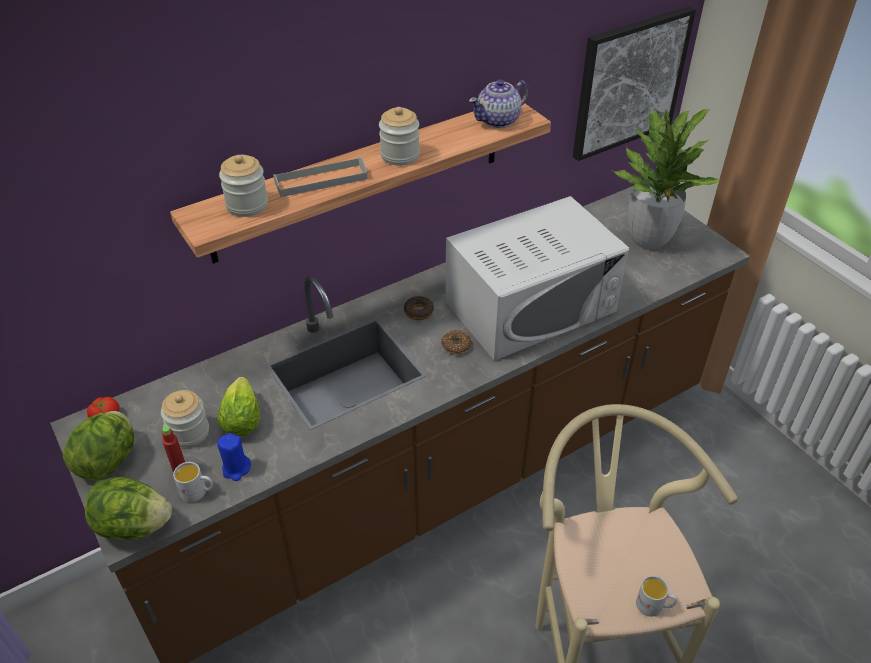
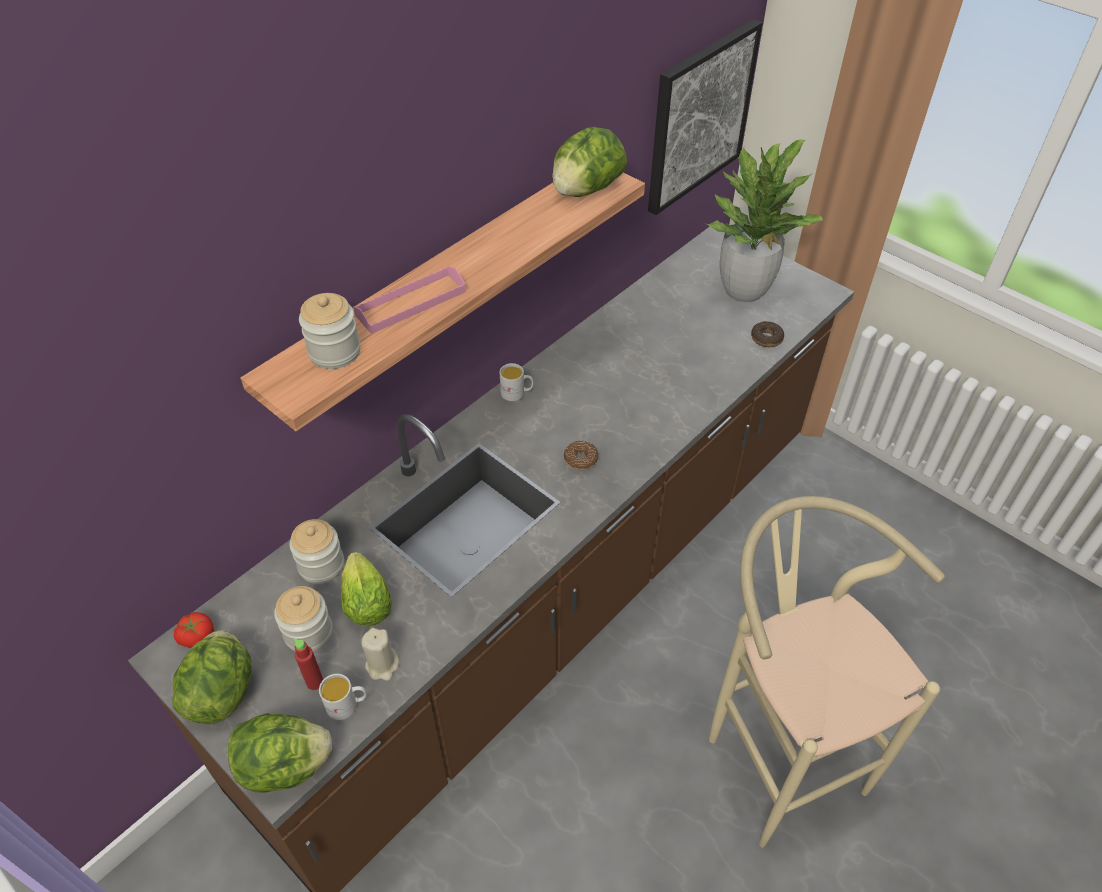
camera: 15 degrees left, 5 degrees up
(236, 469) = (382, 665): blue candle -> beige candle
(321, 180) = (411, 303): grey tray -> pink tray
(400, 155) = (491, 254): jar -> jar (321, 565)
(418, 312) = (524, 426): donut -> donut (766, 338)
(498, 120) = (586, 190): teapot -> lettuce
(531, 306) = (646, 394): white microwave -> none
(654, 606) = (873, 705): white mug -> white mug (517, 393)

